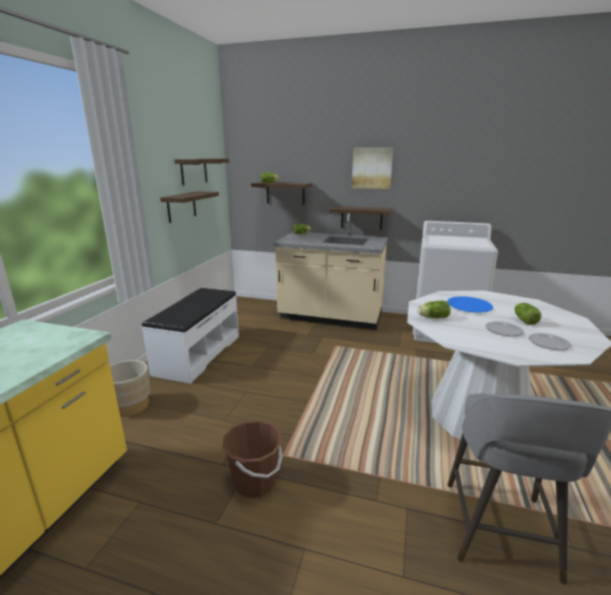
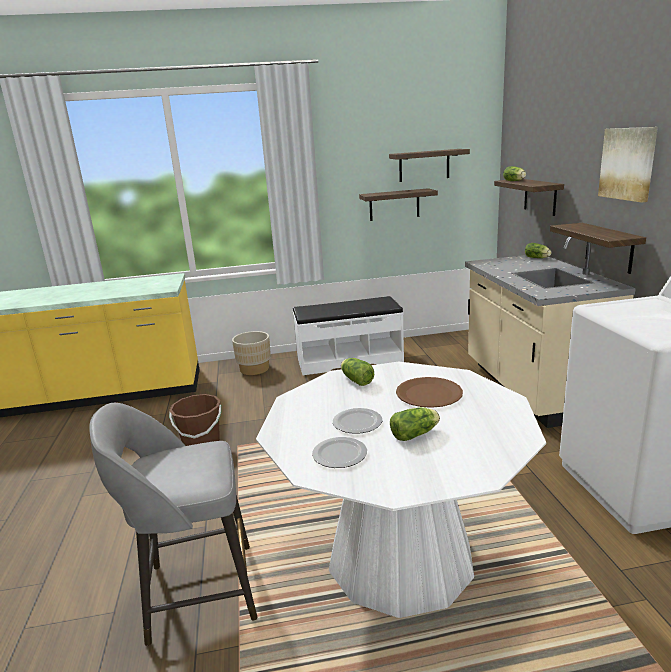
camera: 65 degrees right, 0 degrees up
(469, 306) = (429, 394): blue plate -> brown plate

